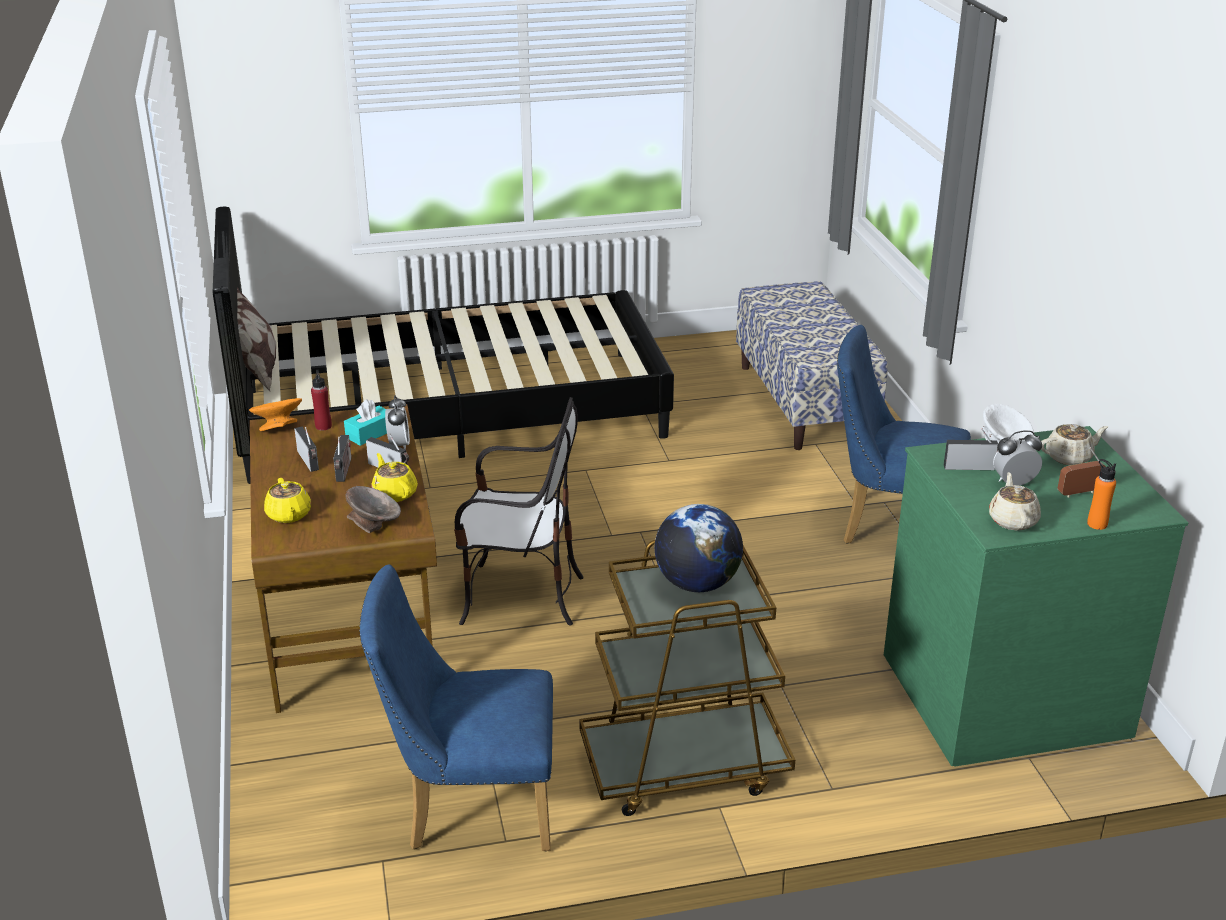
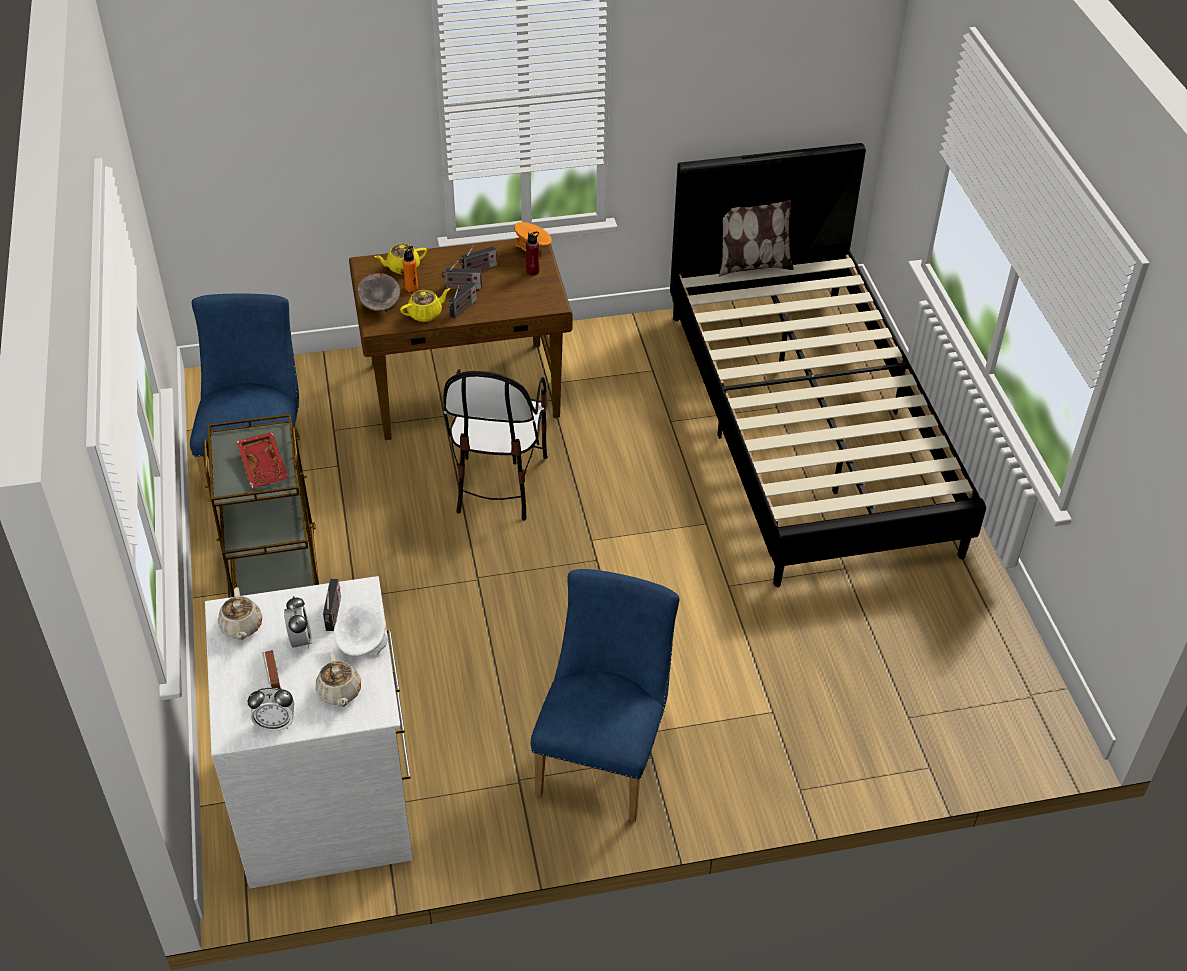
camera: 90 degrees right, 15 degrees up
(370, 433) = (519, 295): turquoise tissue box -> none
(399, 445) = (498, 311): alarm clock -> alarm clock (275, 724)
(697, 584) = (264, 466): globe -> red tray
(804, 402) = (869, 713): bench -> none
(1002, 692) = (328, 799): green dresser -> white dresser
(1012, 520) = (241, 627): beige teapot -> beige teapot turned 75 degrees clockwise
(1097, 524) = (222, 684): orange bottle -> orange bottle (411, 288)

